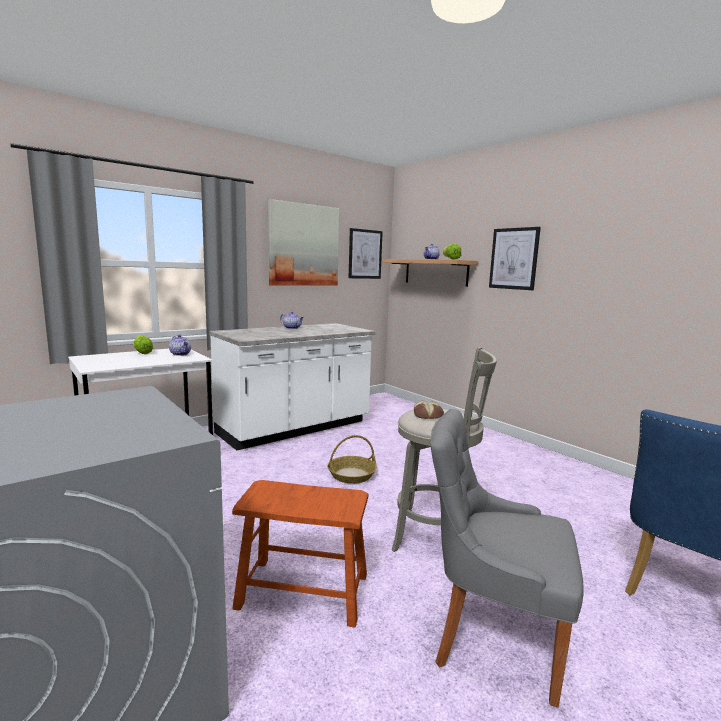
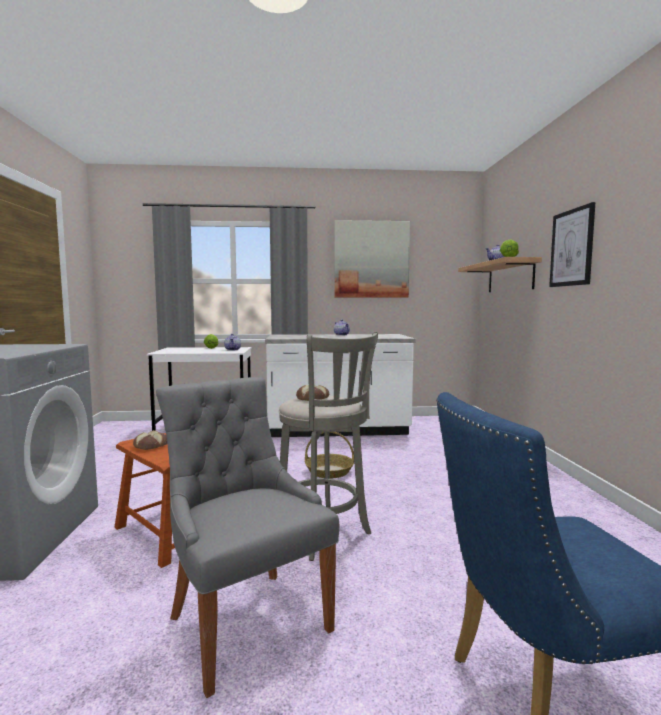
camera: 35 degrees right, 5 degrees down
(285, 500) = (151, 445): none -> bread
(365, 254) = (444, 265): picture -> none

